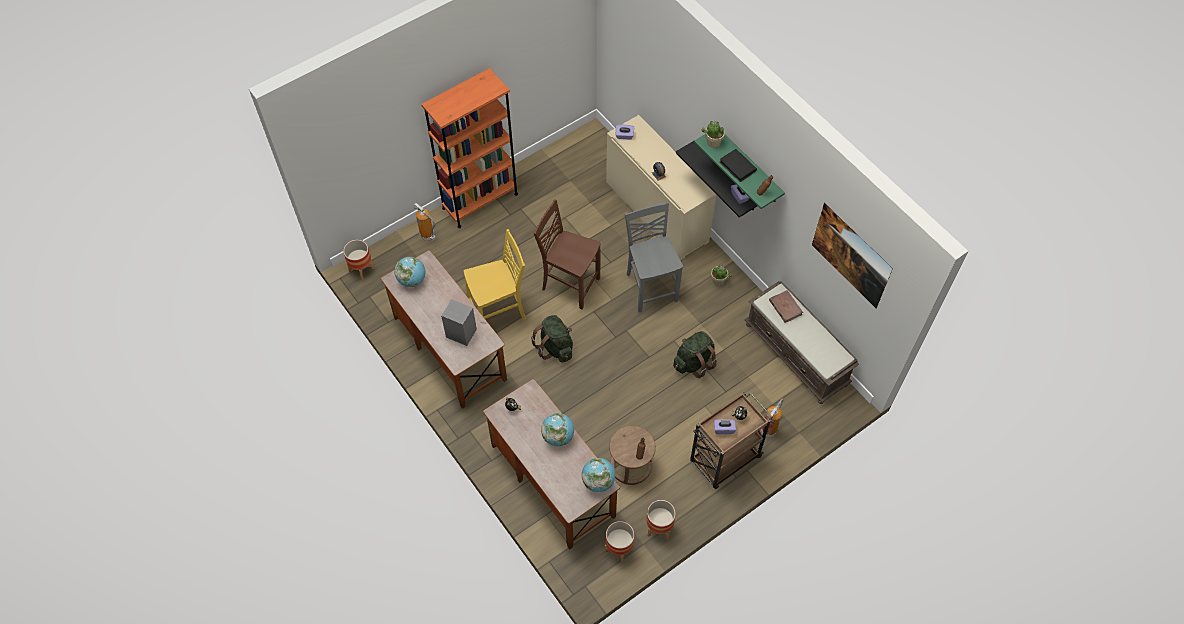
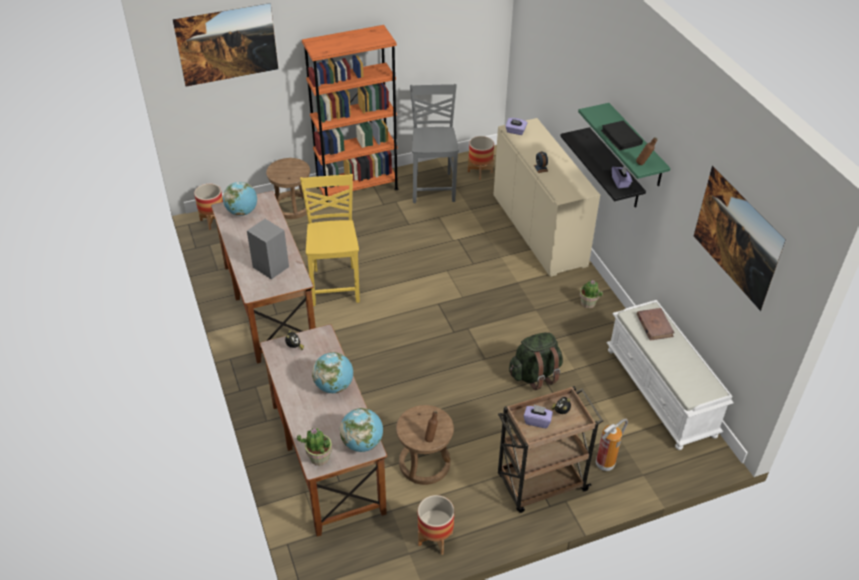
camera: 15 degrees right, 15 degrees down
(361, 141) = (230, 61): none -> picture
(428, 236) = (292, 206): fire extinguisher -> brown stool
(499, 313) = (335, 285): yellow chair -> yellow chair turned 90 degrees counterclockwise
(555, 347) = (383, 328): green backpack -> none
(569, 284) = (421, 274): brown chair -> none
(619, 548) = (377, 551): planter -> planter (480, 172)
(650, 287) = (509, 294): grey chair -> grey chair (433, 187)
(713, 142) = (600, 113): potted plant -> potted plant (319, 457)
(797, 354) = (661, 392): brown bench -> white bench

